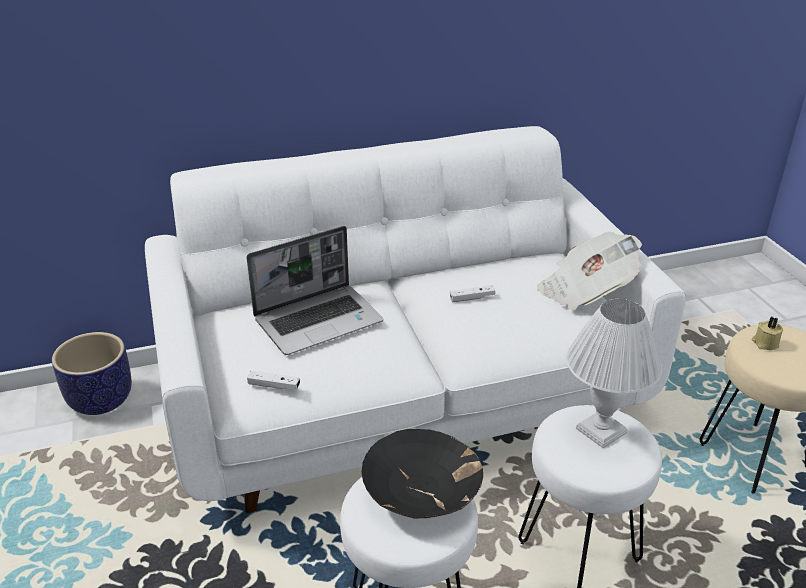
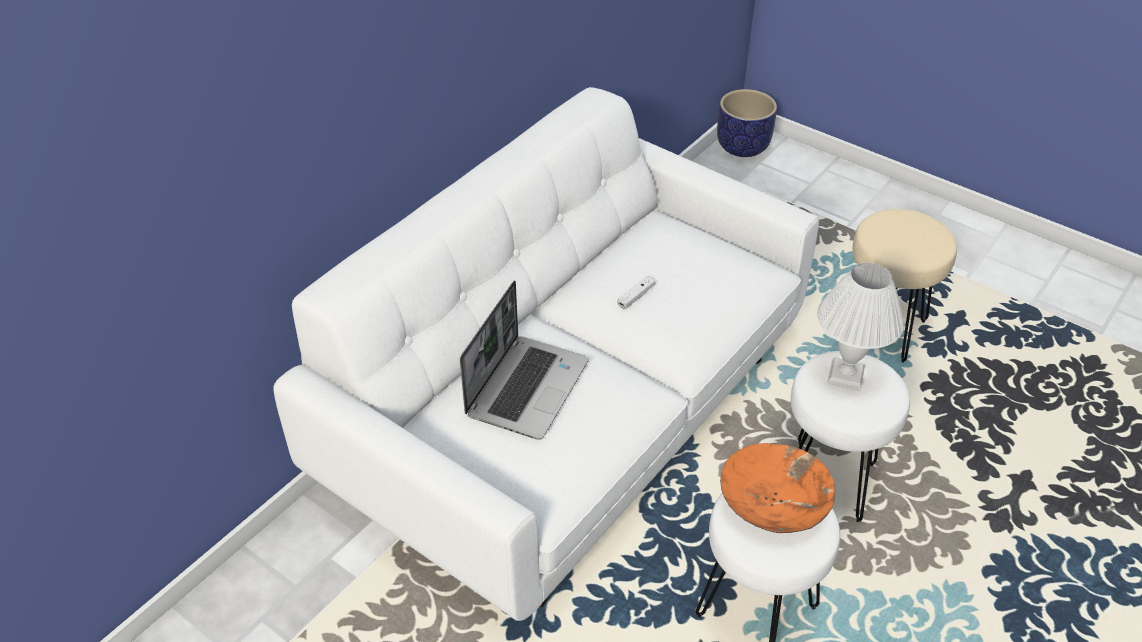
camera: 35 degrees left, 10 degrees up
(101, 399) = (268, 581): planter -> planter (742, 146)
(274, 385) = (560, 475): white game controller -> none
(422, 492) = (774, 503): black bowl -> orange bowl
(585, 291) = (720, 245): newspaper -> none
(764, 343) = (886, 235): beige candle -> none

